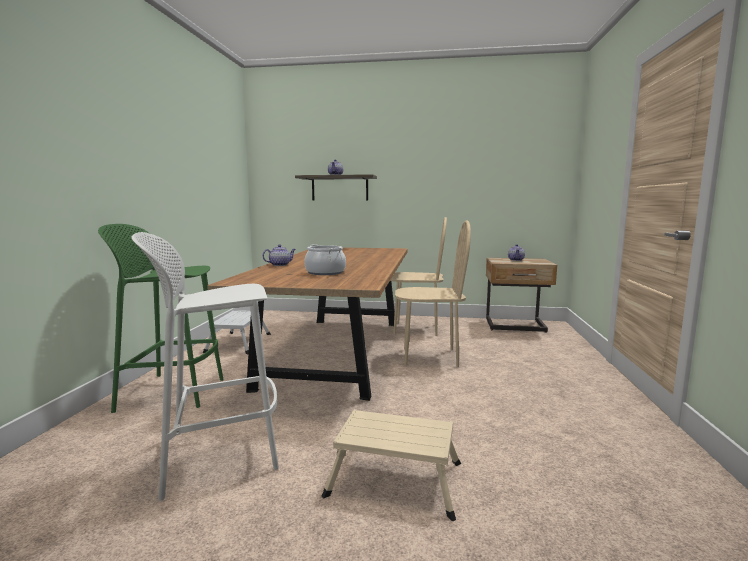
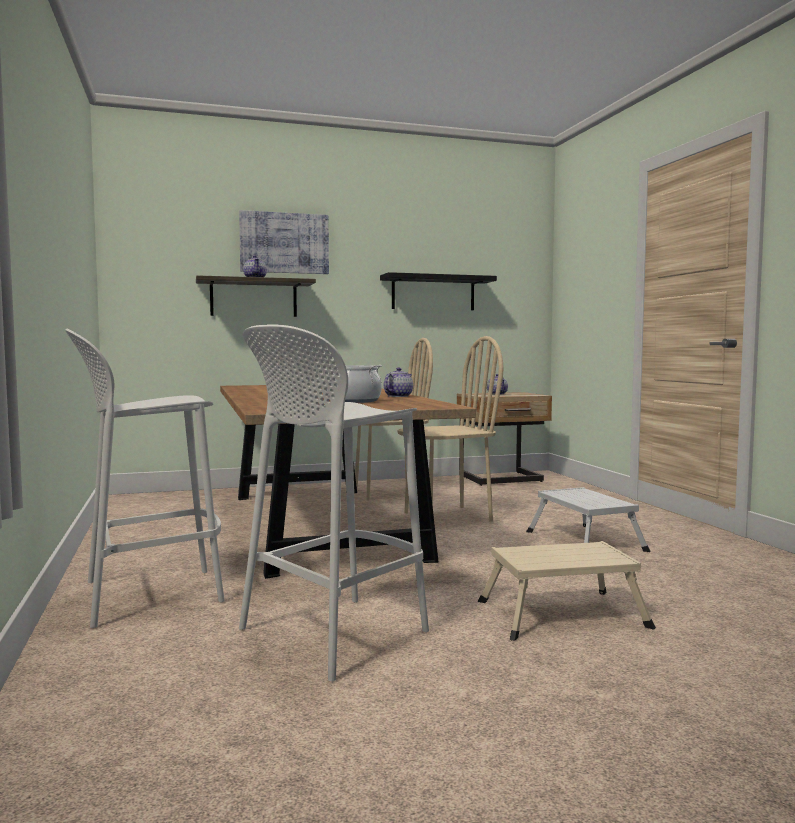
camera: 25 degrees left, 5 degrees down
(171, 392) = (149, 595): green stool -> white stool
(238, 343) = (154, 533): white step ladder -> white step ladder (585, 541)
(280, 265) = (258, 398): teapot -> teapot (398, 396)
(360, 149) = (284, 243): none -> picture
(470, 181) = (433, 293): none -> black shelf

